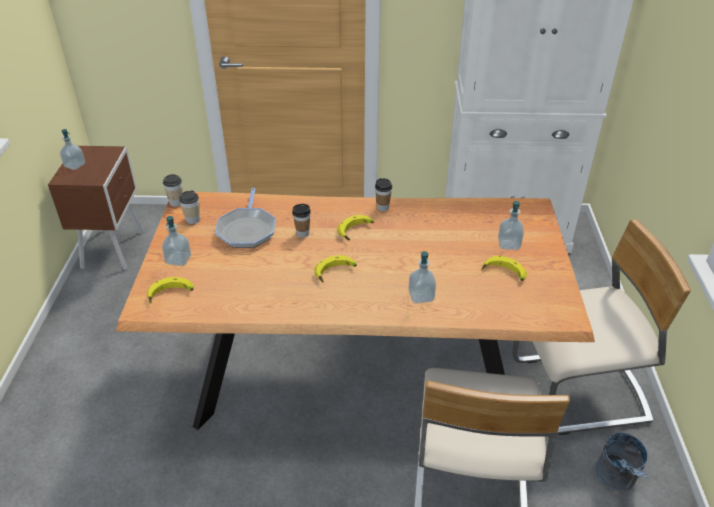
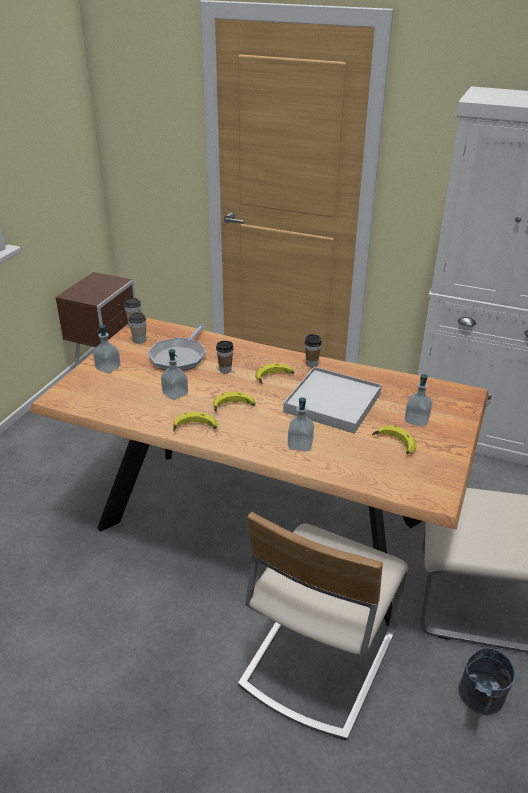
camera: 20 degrees right, 5 degrees down
(75, 165) = (84, 286): soap dispenser -> soap dispenser (175, 394)
(171, 295) = (85, 393): banana -> banana (195, 429)
(425, 244) = (332, 402): none -> white tray

